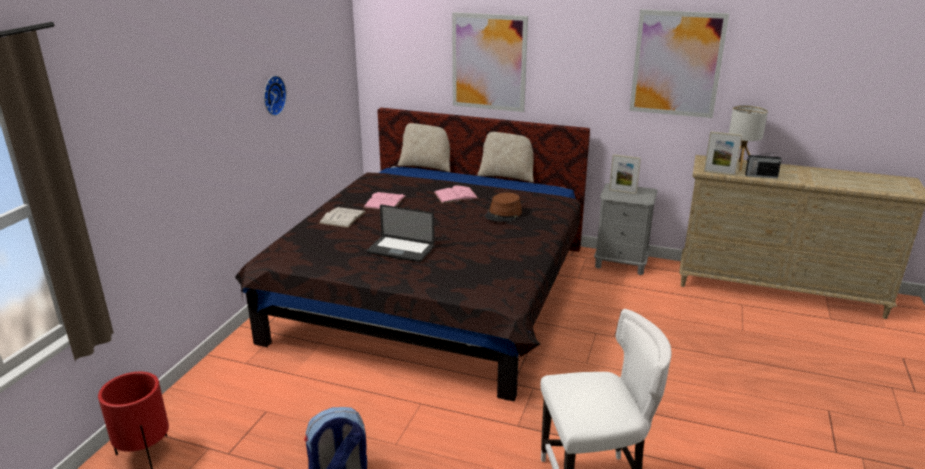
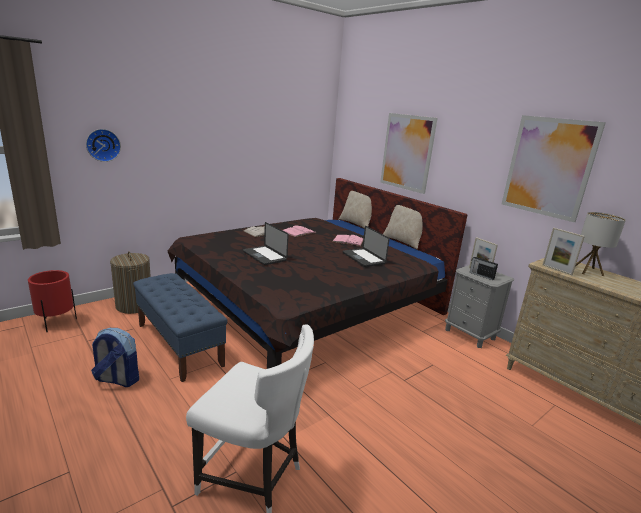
camera: 30 degrees right, 5 degrees down
(220, 383) = (134, 305): none -> laundry basket
(272, 95) = (242, 143): wall clock -> wall clock (103, 145)
(352, 403) = (179, 344): none -> blue bench
(503, 214) = (363, 258): brown hat -> laptop
(760, 176) = (600, 282): radio -> radio (481, 275)

